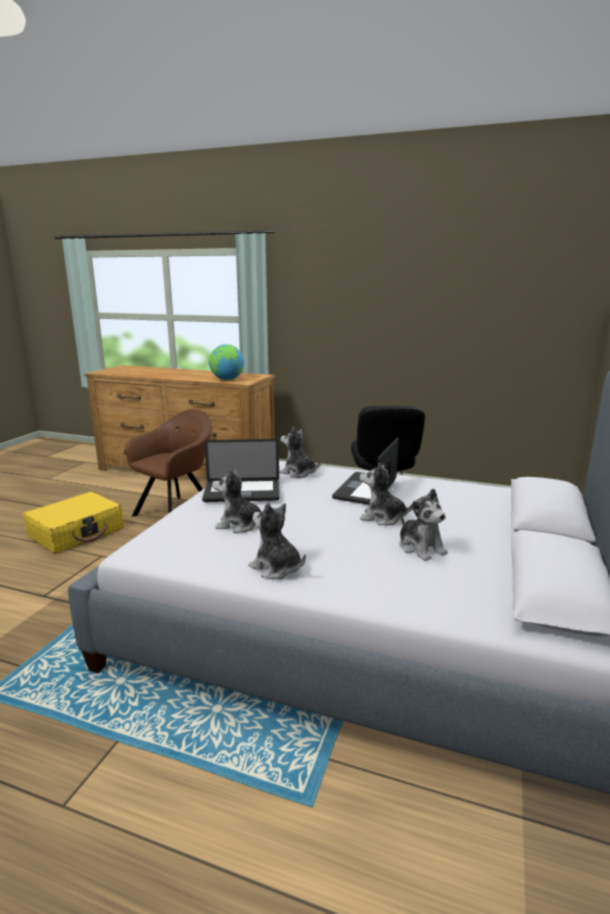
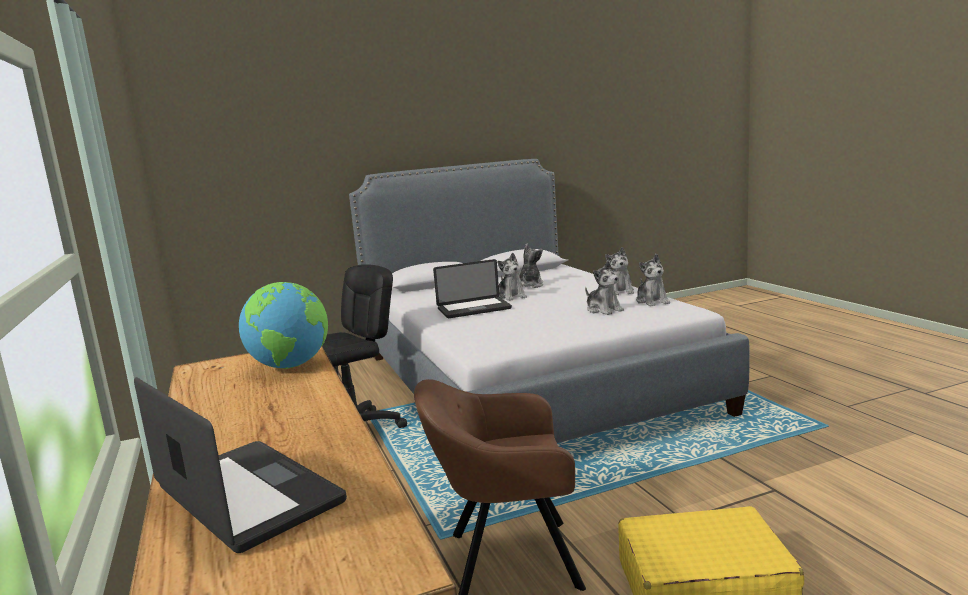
camera: 130 degrees left, 5 degrees down
(242, 492) = (563, 323): laptop -> laptop (248, 495)
(298, 473) = (482, 329): plush toy -> plush toy (652, 301)

